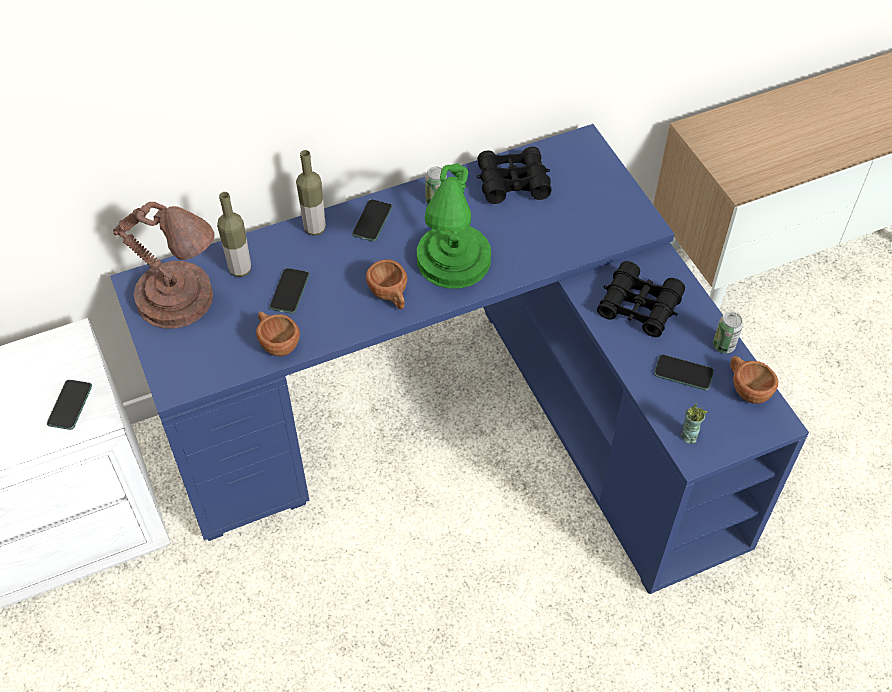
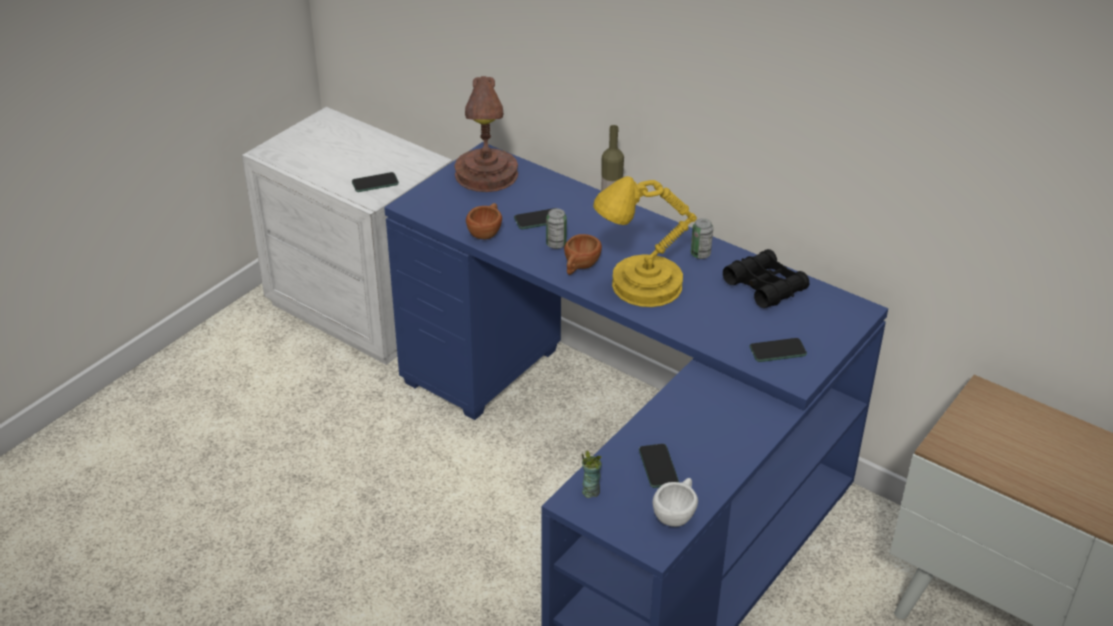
camera: 60 degrees right, 15 degrees down
(240, 269) = (538, 191): bottle -> none
(372, 221) = (646, 231): phone -> phone (777, 351)
(453, 265) = (641, 287): green table lamp -> yellow table lamp
(639, 306) = (709, 415): black binoculars -> none
(723, 345) = (714, 483): can -> can (556, 244)
(746, 388) = (676, 513): brown cup -> white cup

